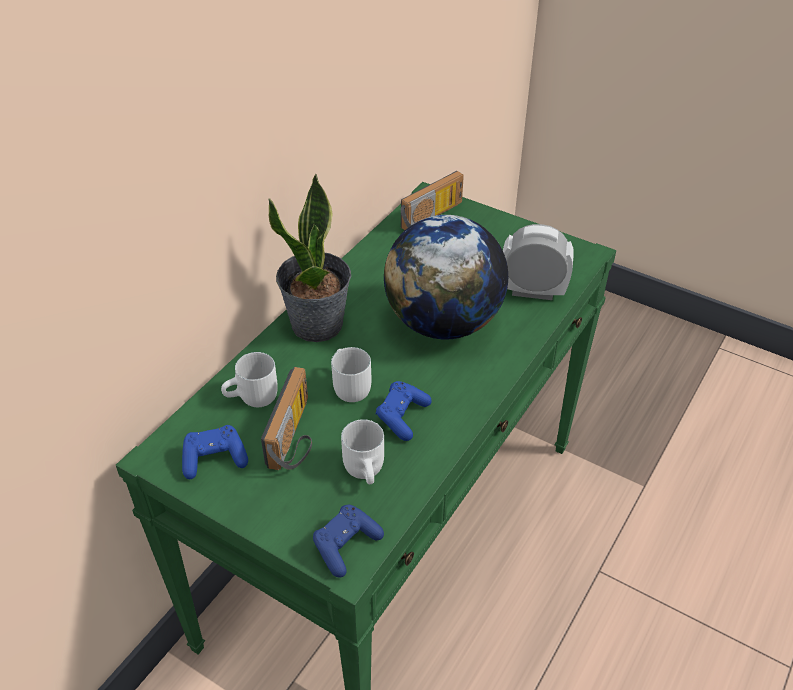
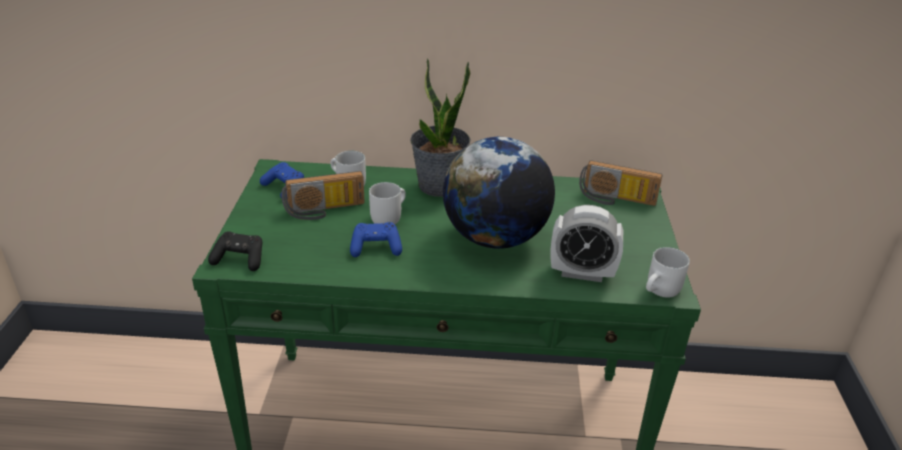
camera: 60 degrees right, 10 degrees down
(346, 546) = (240, 259): blue game controller -> black game controller
(368, 470) = (313, 248): white mug -> white mug (662, 292)
(532, 291) = (582, 273): alarm clock -> alarm clock turned 120 degrees clockwise

